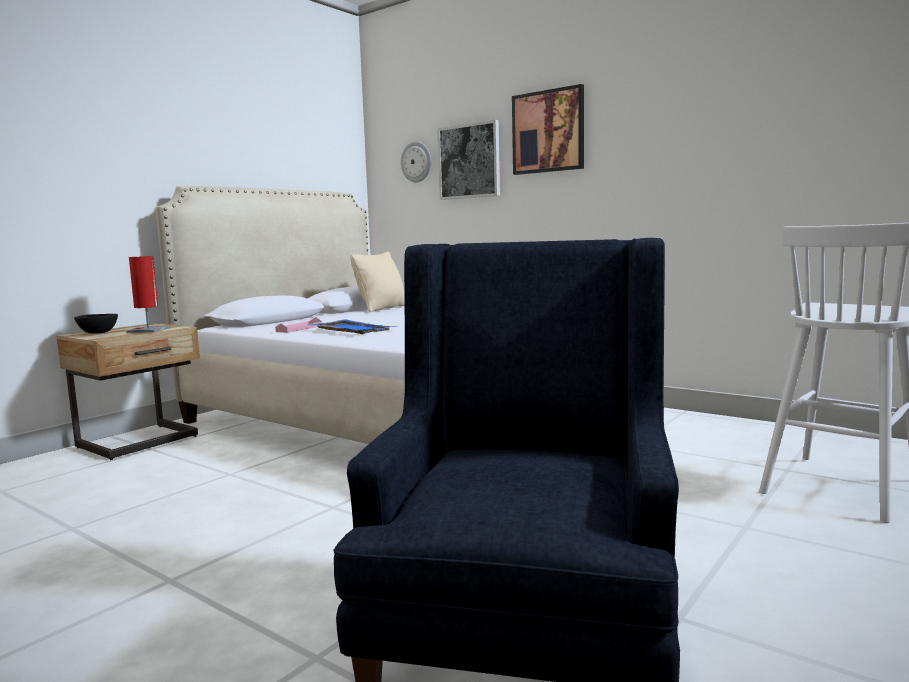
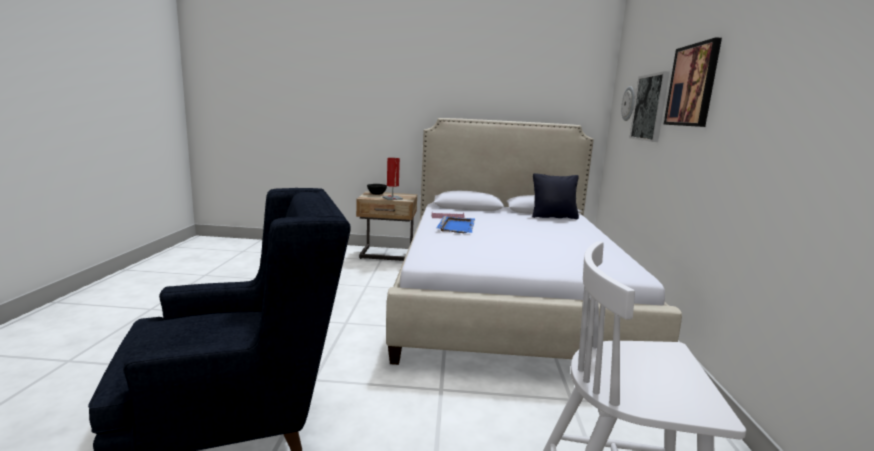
camera: 55 degrees right, 5 degrees up
(381, 308) = (553, 217): beige pillow -> black pillow

